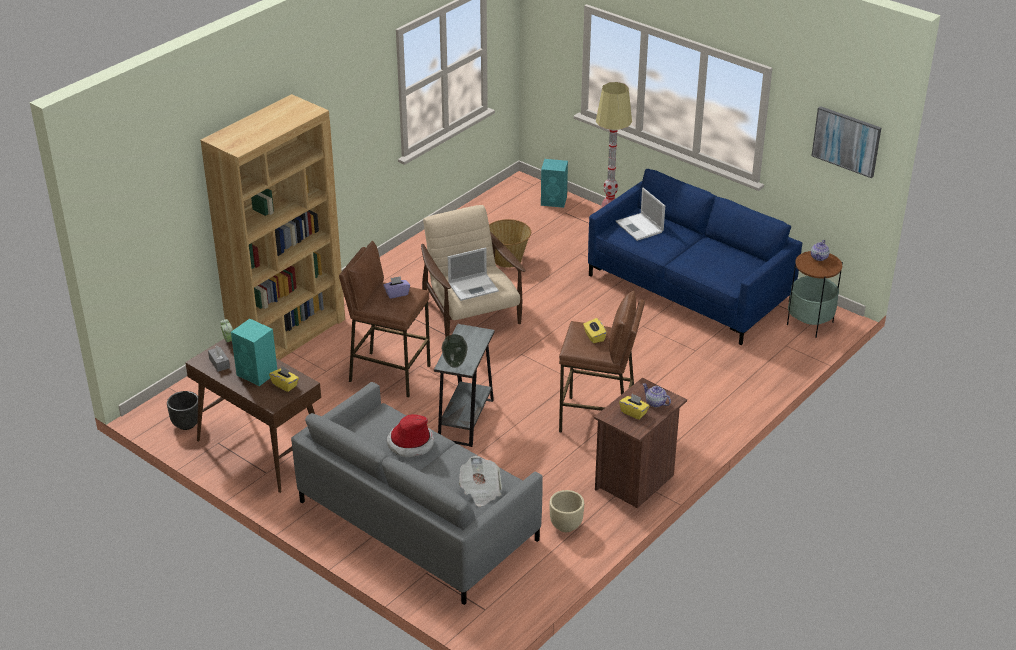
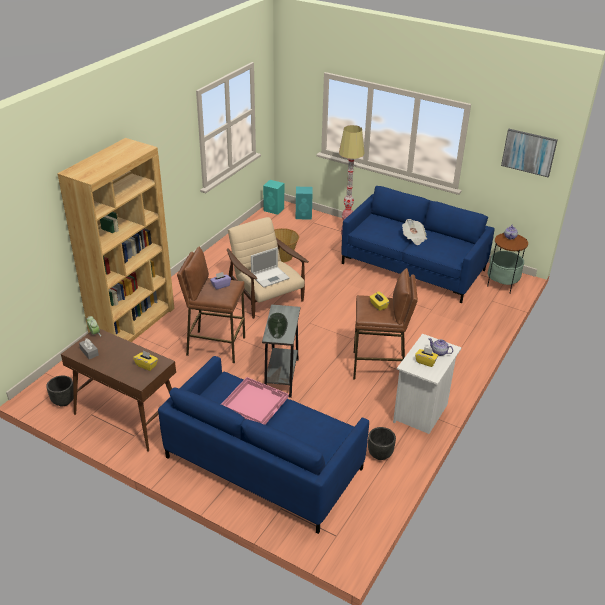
camera: 10 degrees left, 0 degrees up
(257, 374) = (122, 358): turquoise speaker -> turquoise speaker (274, 209)
(410, 443) = (254, 403): hat -> pink tray
(418, 520) = (264, 462): grey sofa -> blue sofa
(480, 490) = (320, 437): newspaper -> newspaper (413, 238)
(565, 526) = (380, 455): beige planter -> black planter
(636, 481) = (421, 412): brown nightstand -> white nightstand
(640, 227) = (377, 226): laptop -> none

